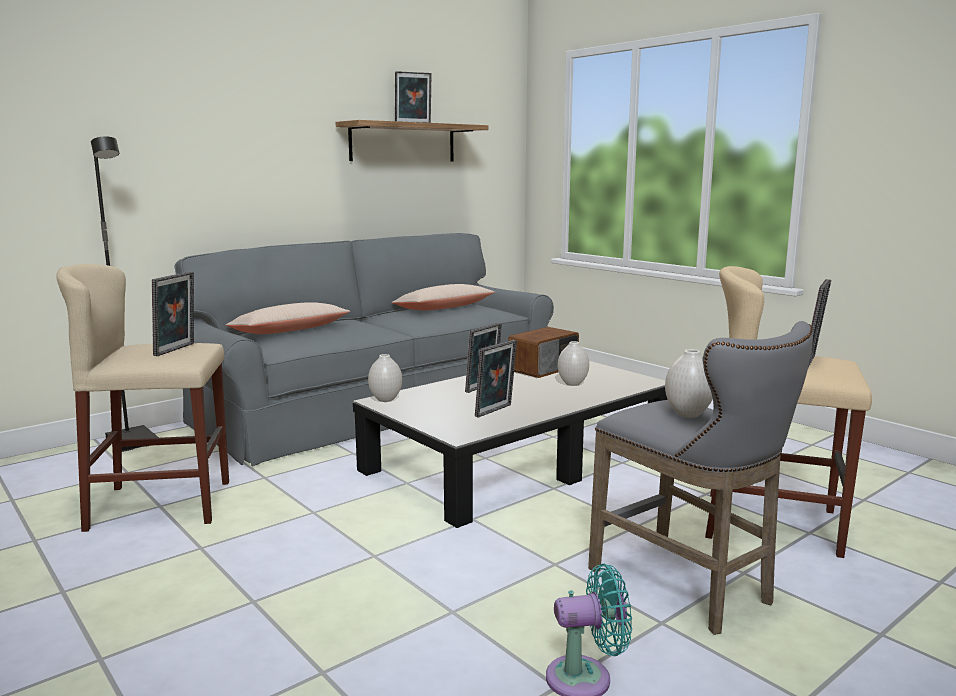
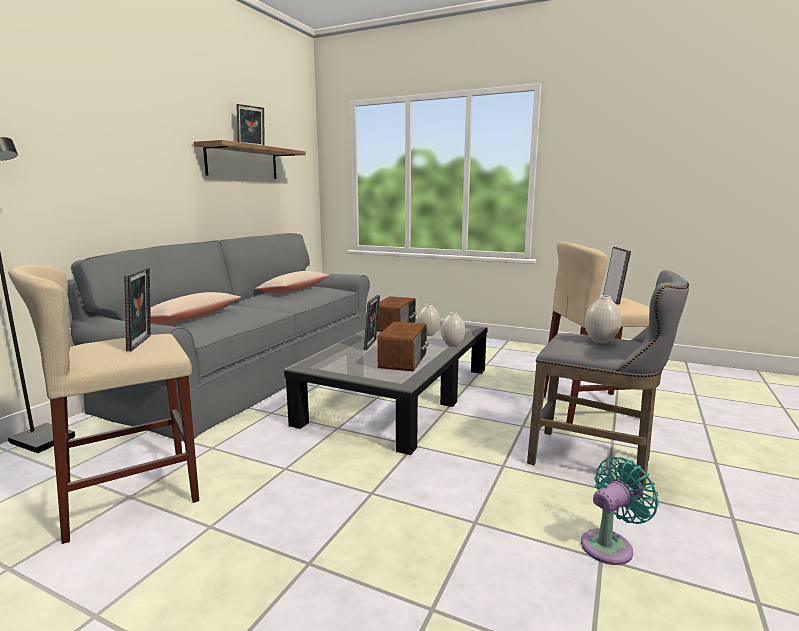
camera: 25 degrees left, 0 degrees up
(385, 399) = (310, 364): white vase -> white vase (452, 345)
(495, 411) = (404, 361): picture frame -> radio

